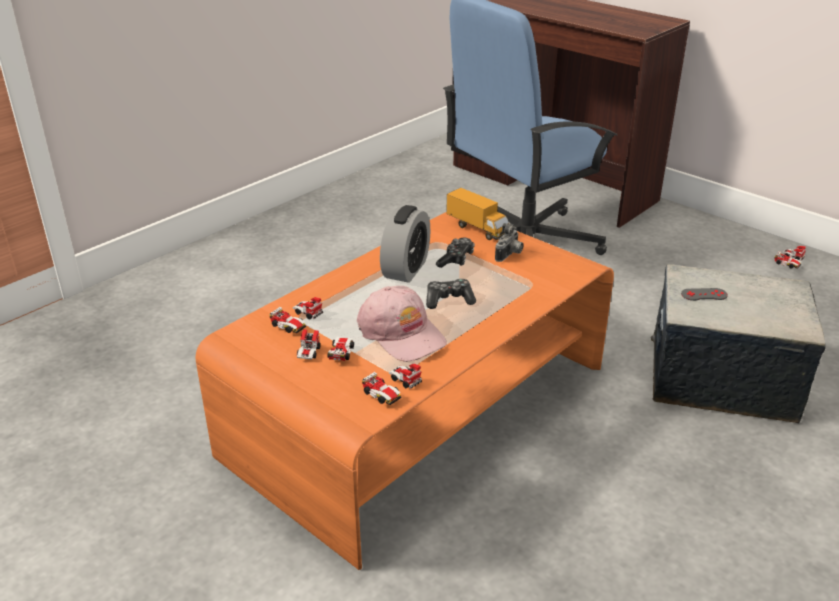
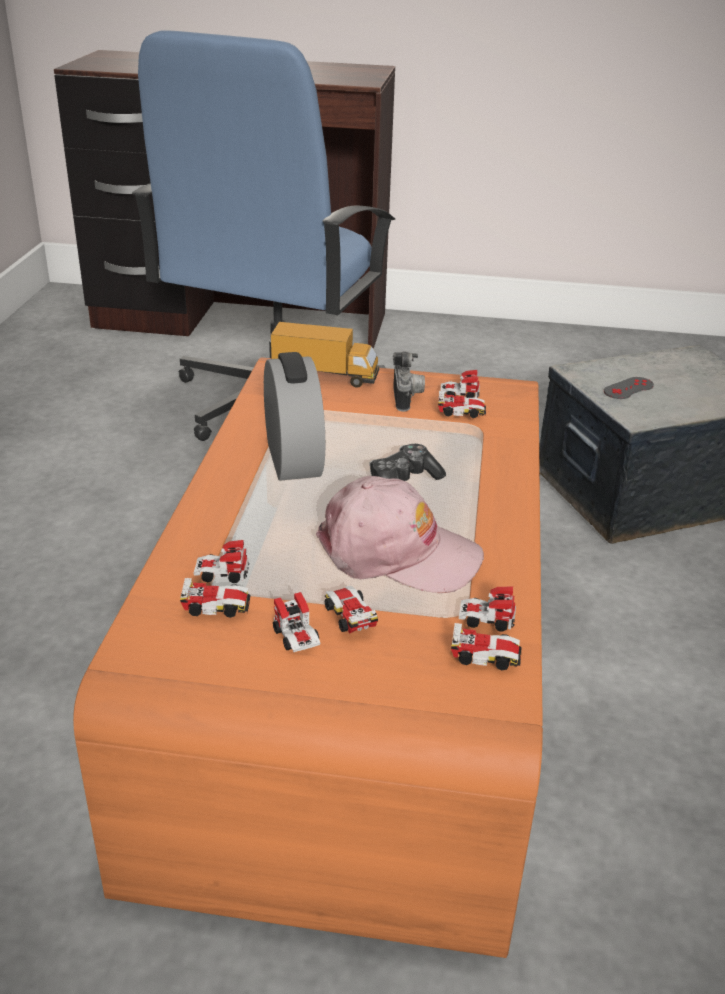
camera: 35 degrees left, 0 degrees up
(456, 259) = (346, 425): game controller -> none
(790, 261) = (576, 344): toy car -> toy car (461, 405)

